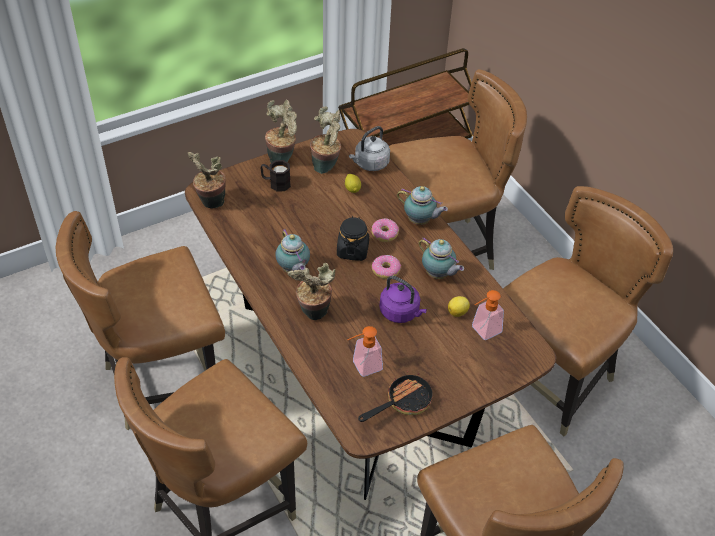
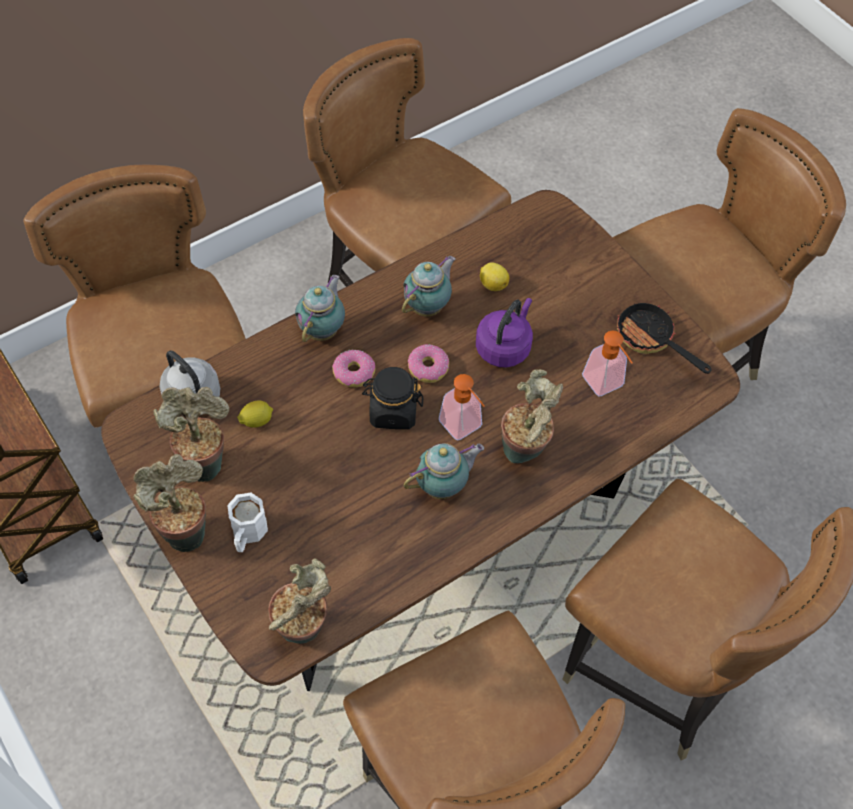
camera: 95 degrees left, 10 degrees up
(275, 183) = (247, 534): black mug -> white mug
(482, 331) = (521, 259): soap dispenser -> soap dispenser (464, 428)

